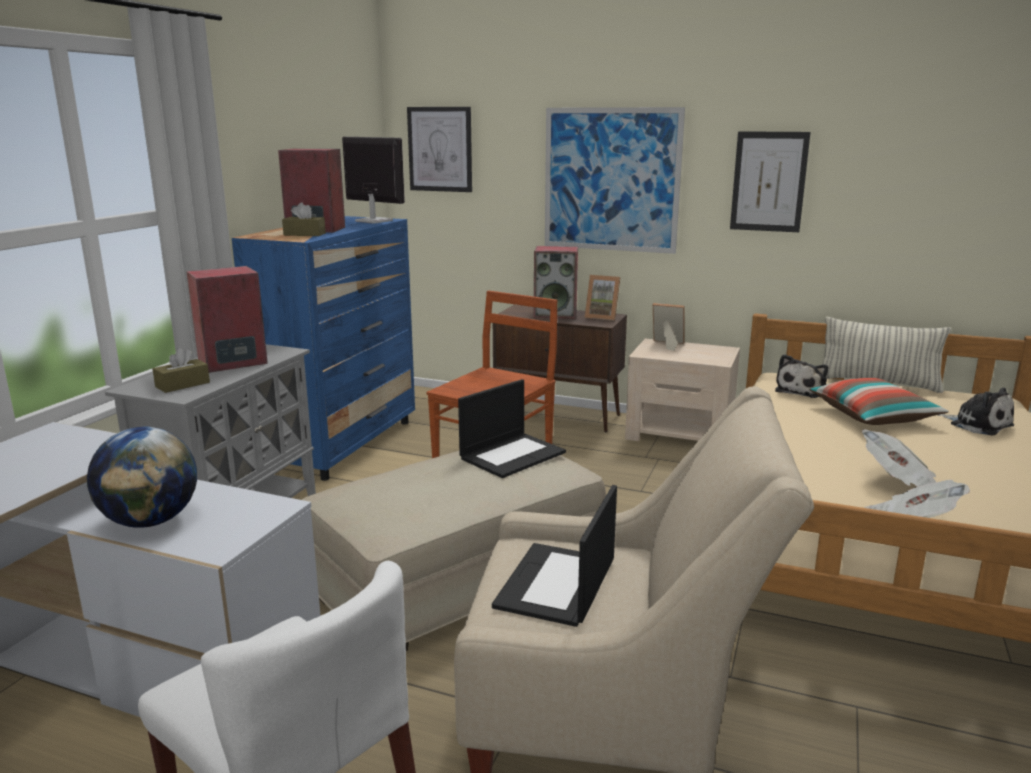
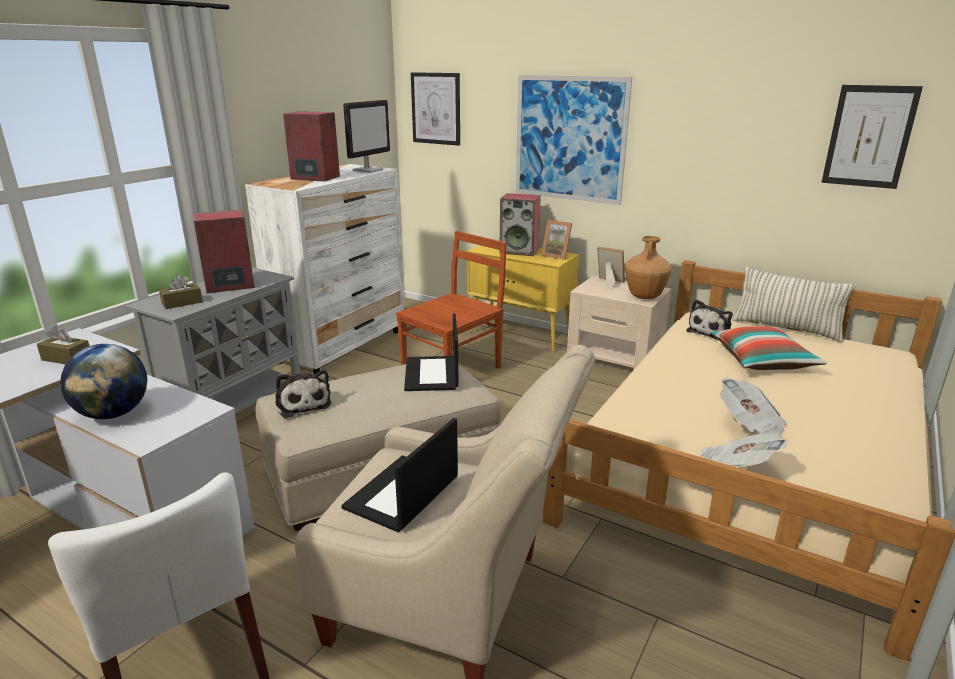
camera: 10 degrees right, 5 degrees up
(304, 234) = (301, 182): brown tissue box -> brown tissue box (67, 358)
(343, 444) = (342, 346): blue dresser -> white dresser
(373, 221) = (368, 170): monitor -> monitor turned 75 degrees clockwise
(512, 455) = (432, 374): laptop -> laptop turned 120 degrees clockwise
(559, 416) = (521, 334): brown cabinet -> yellow cabinet
(716, 357) = (644, 297): none -> brown vase
(768, 182) = (701, 145): picture -> picture (869, 136)
(977, 424) = (856, 376): plush toy -> plush toy (302, 403)

